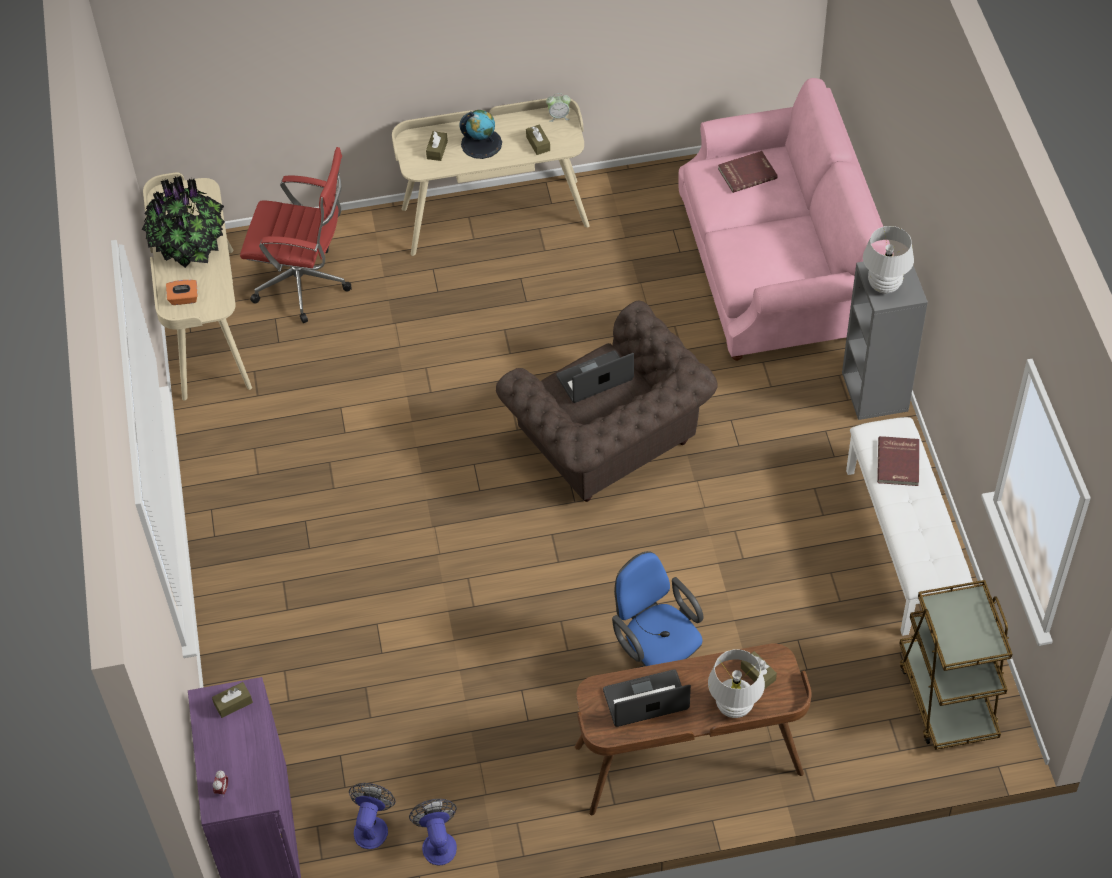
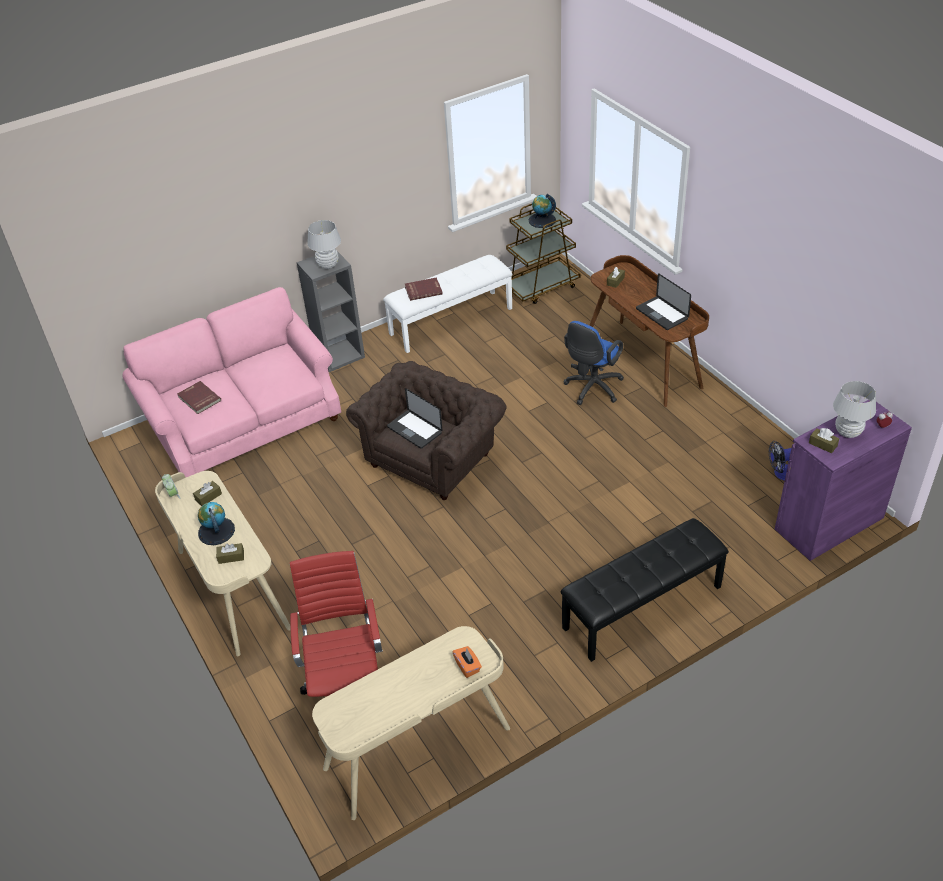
camera: 110 degrees left, 10 degrees down
(189, 247) = (404, 689): potted plant -> none
(254, 570) = (642, 608): none -> black bench
(438, 842) = (768, 442): fan -> none
(734, 706) = (641, 284): white table lamp -> white table lamp (847, 432)
(968, 630) = (542, 220): none -> globe

